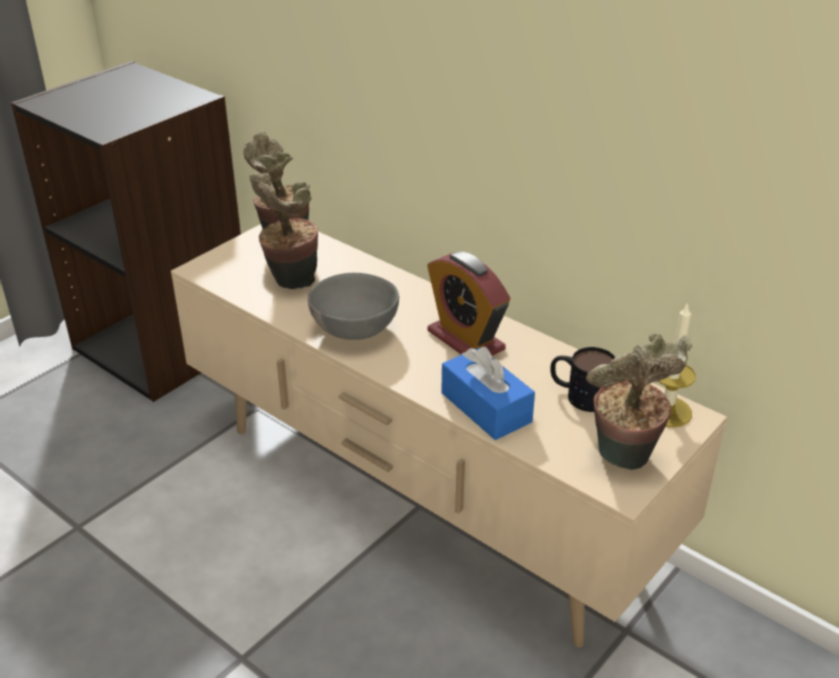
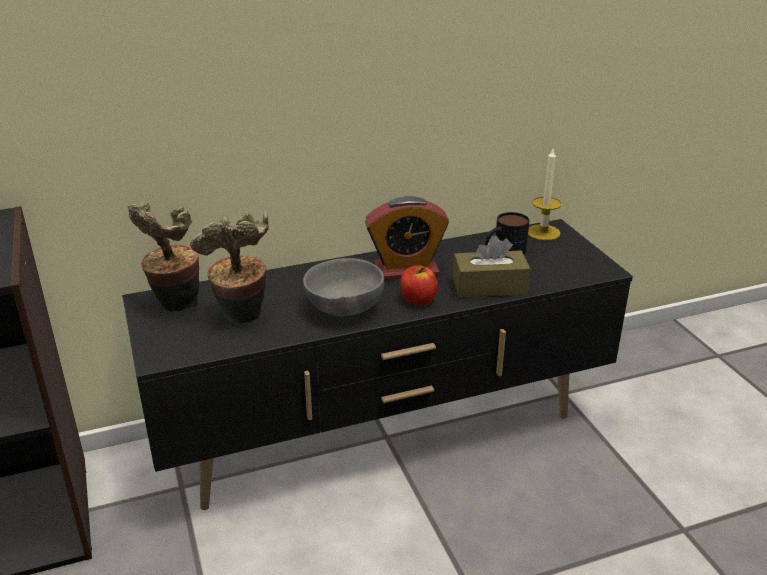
camera: 60 degrees left, 5 degrees down
(412, 368) = (418, 300): none -> apple
(422, 502) = (384, 434): beige tv stand -> black tv stand
(486, 407) = (489, 287): blue tissue box -> brown tissue box
(624, 460) = (579, 260): potted plant -> none

